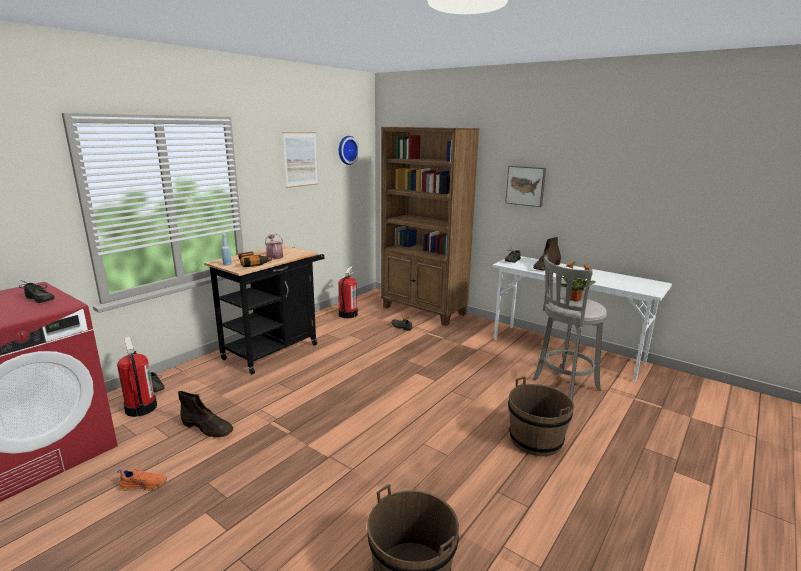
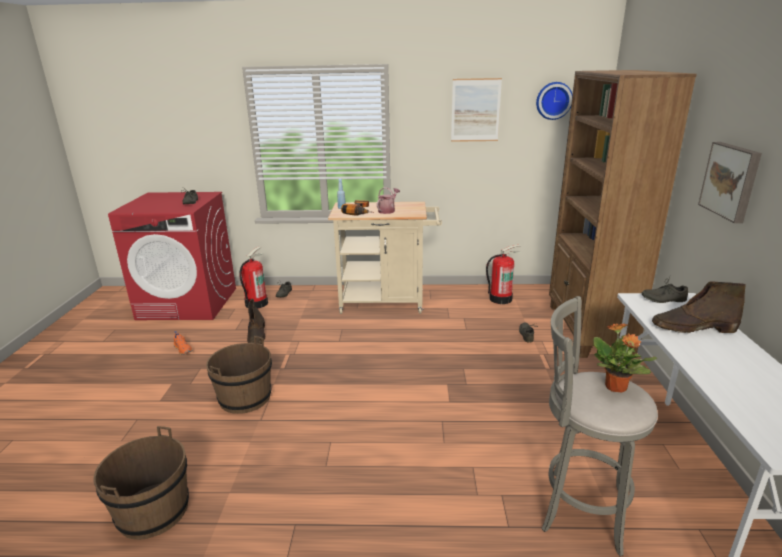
camera: 55 degrees right, 5 degrees up
(275, 349) = (388, 302): black cart -> beige cart
(536, 440) = (415, 524): brown bucket -> brown bucket (245, 398)

